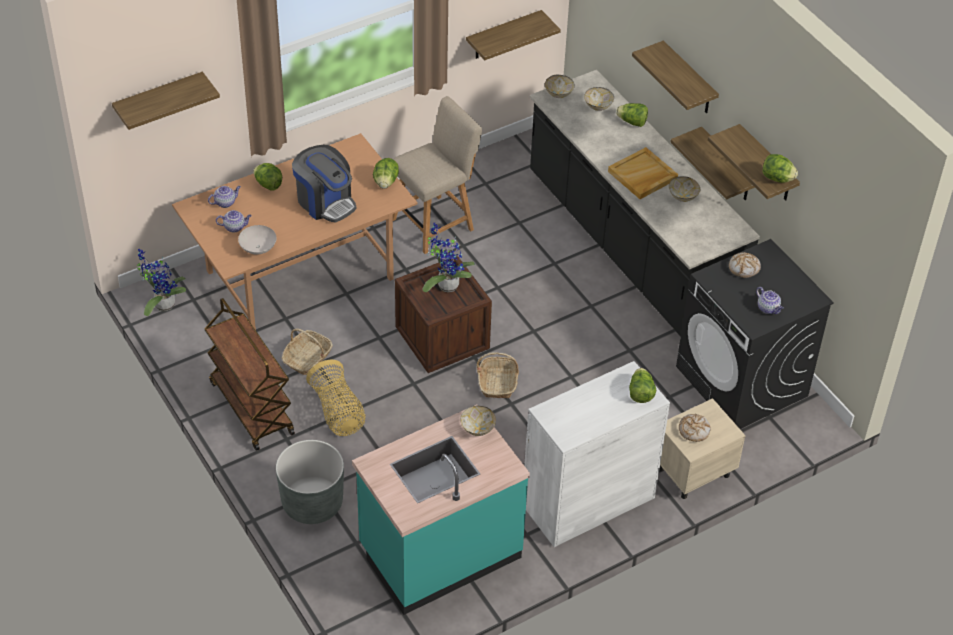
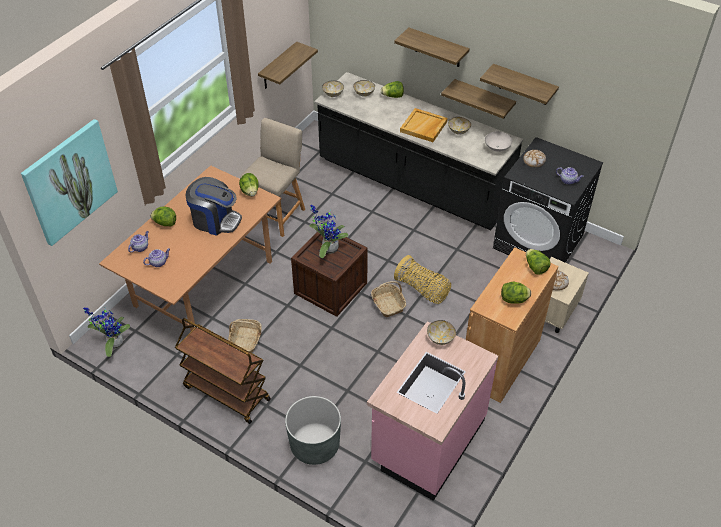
camera: 25 degrees left, 0 degrees up
(159, 100) = (69, 181): shelf -> picture
(258, 248) = (186, 271): white bowl -> white bowl (497, 148)
(337, 412) = (291, 370): basket -> basket (423, 290)
(439, 552) = (427, 441): turquoise counter -> pink counter
(588, 501) = (500, 360): white cabinet -> brown cabinet
(777, 178) = (544, 89): lettuce -> lettuce (514, 300)

